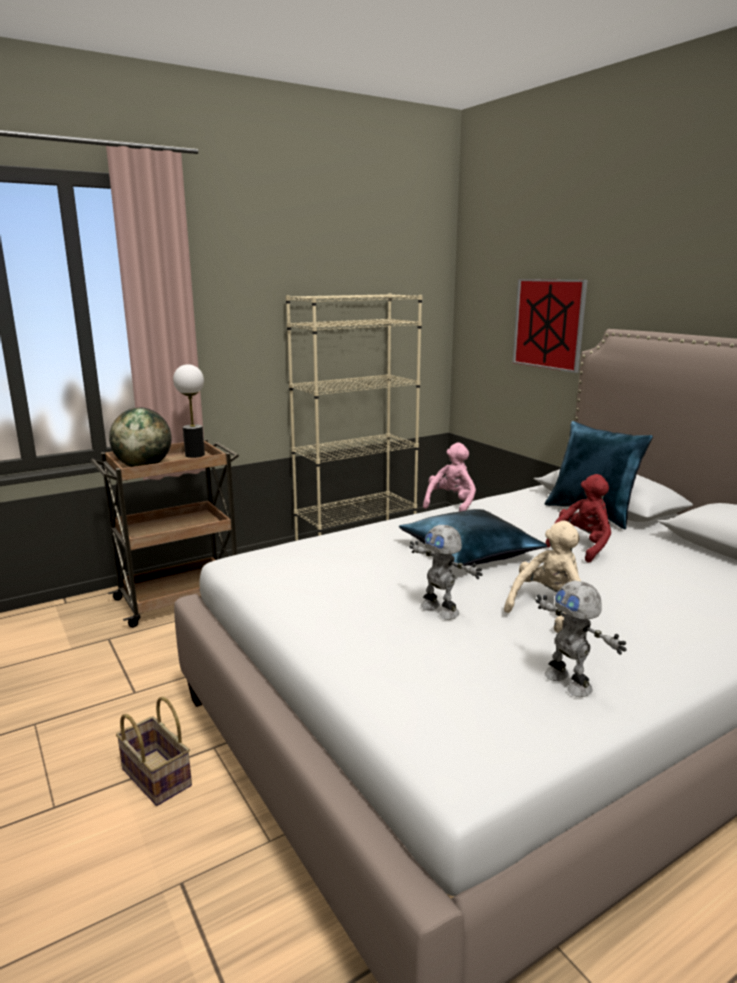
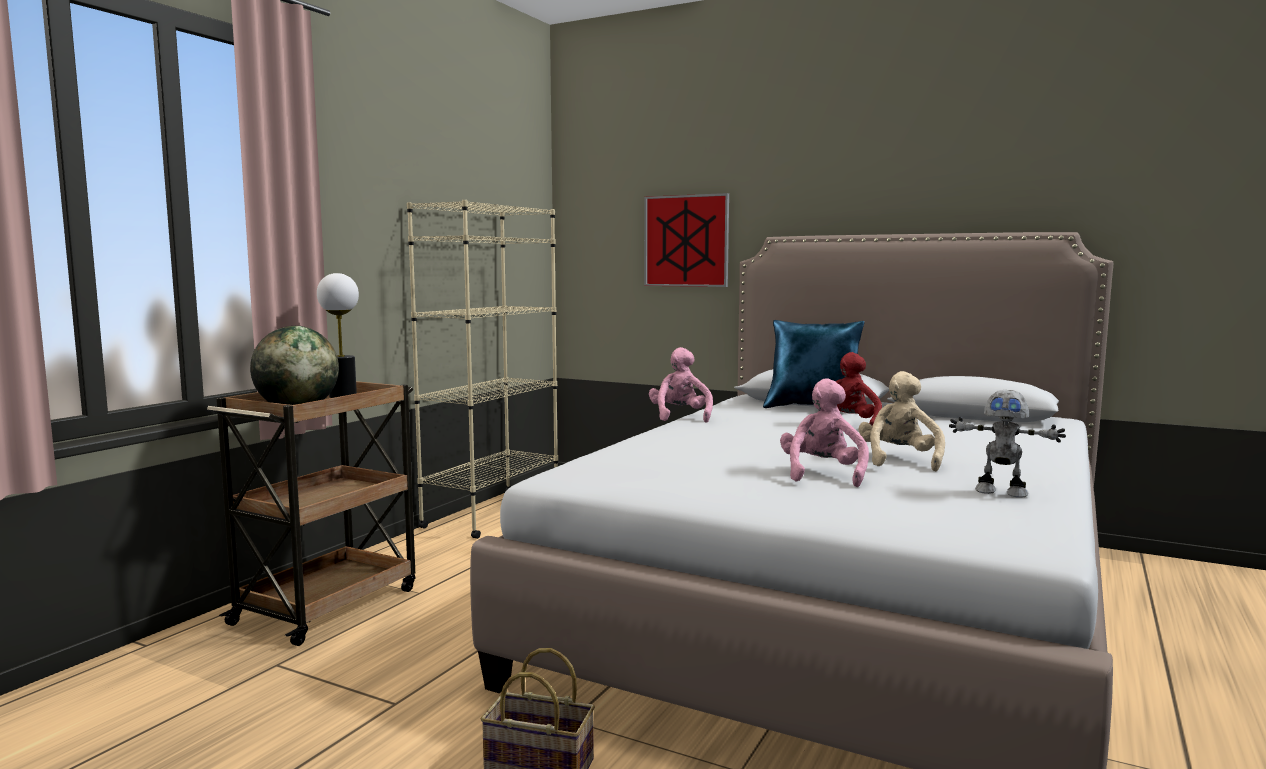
camera: 30 degrees left, 10 degrees down
(440, 610) = (822, 474): toy robot -> pink plush toy
(470, 552) = (769, 440): blue pillow -> none

